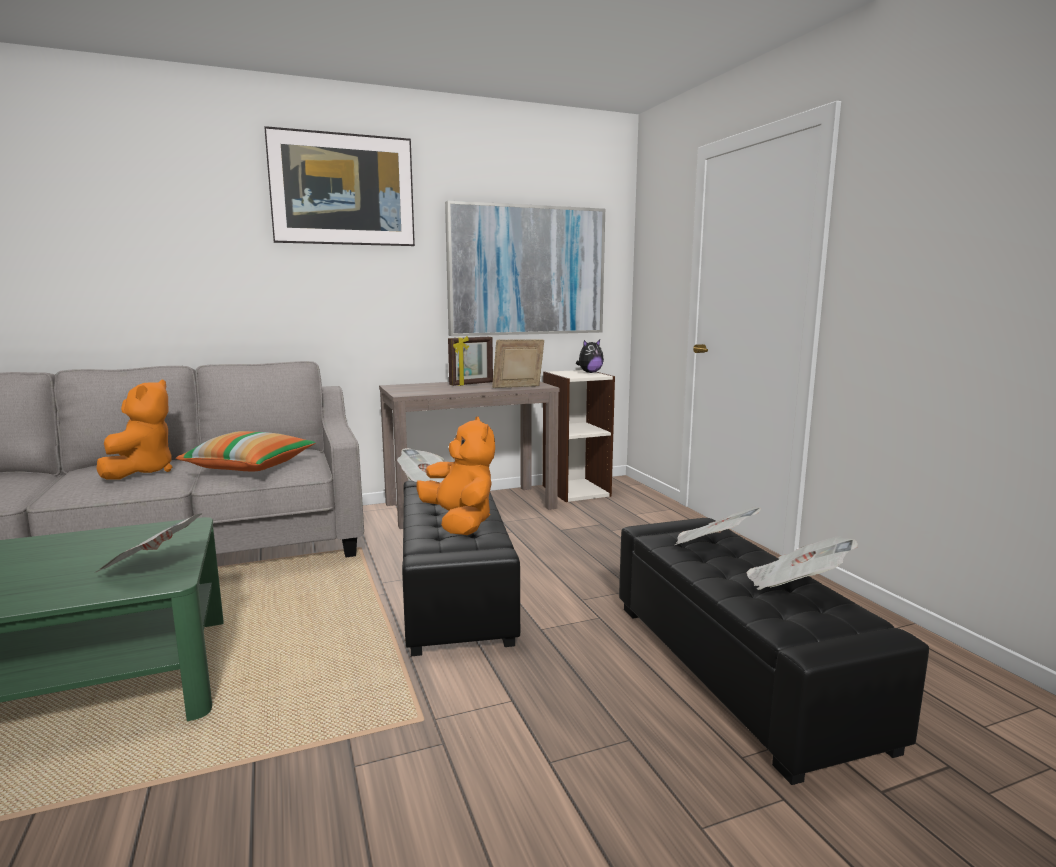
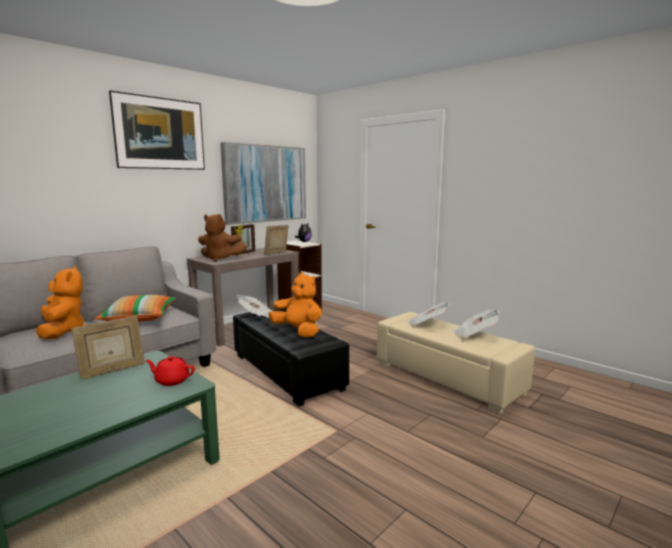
camera: 25 degrees left, 0 degrees up
(114, 537) = (112, 371): none -> picture frame
(153, 567) = (171, 380): newspaper -> red teapot
(421, 389) = (220, 259): none -> brown plush toy
(738, 668) = (447, 377): black ottoman -> beige ottoman

